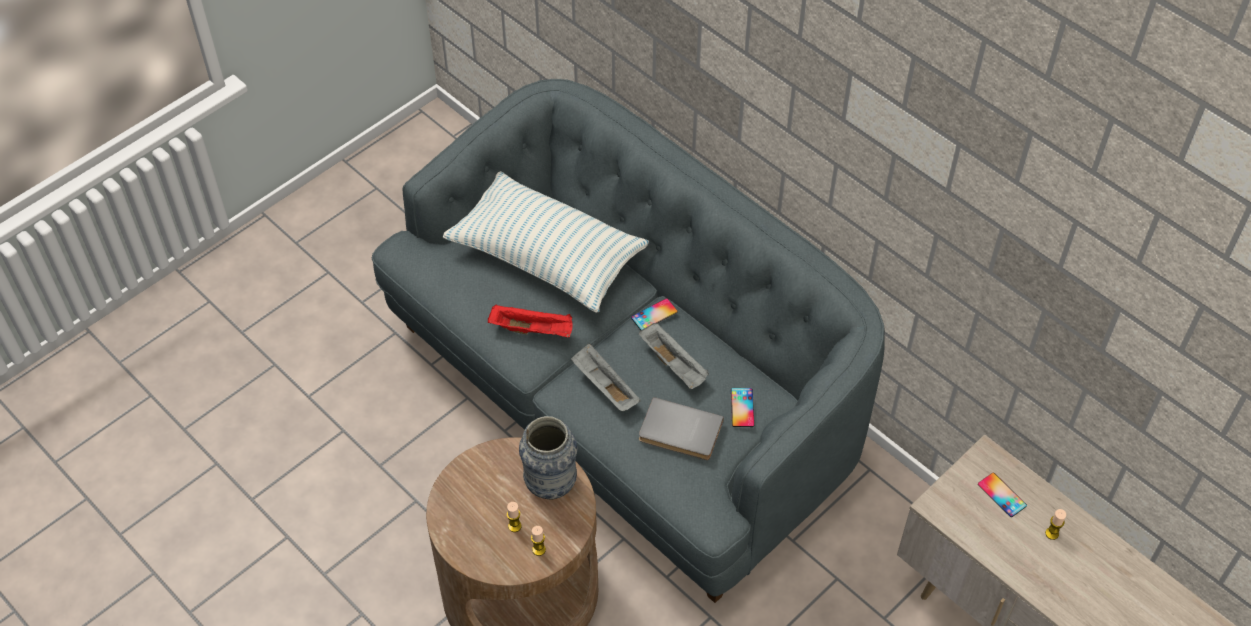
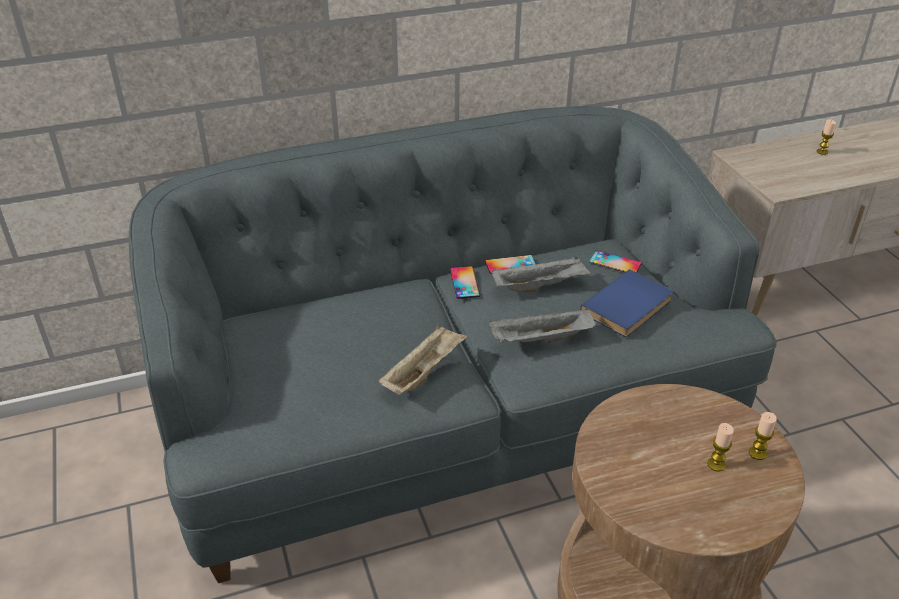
camera: 65 degrees left, 15 degrees down
(533, 329) = (423, 372): red tray -> beige tray
(547, 257) = (329, 330): pillow -> none
(550, 485) = (665, 415): vase -> none
(679, 433) = (629, 307): grey book -> blue book
(1002, 495) = (777, 160): phone -> phone (510, 264)

